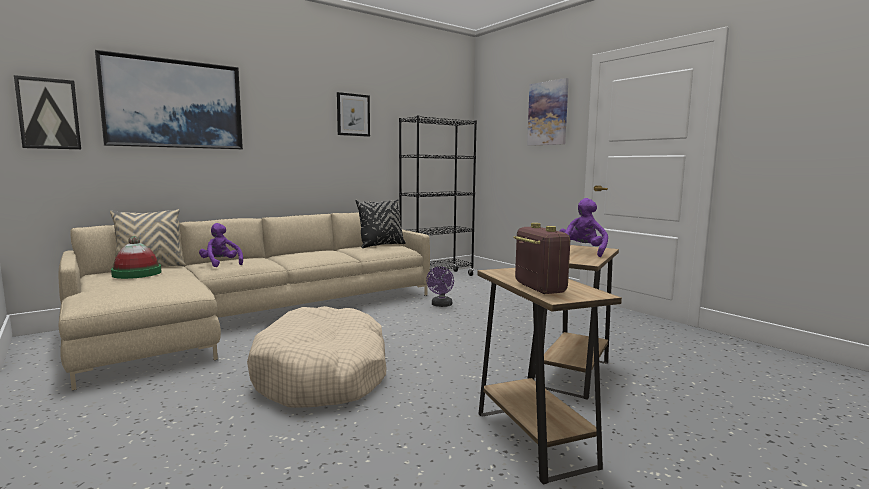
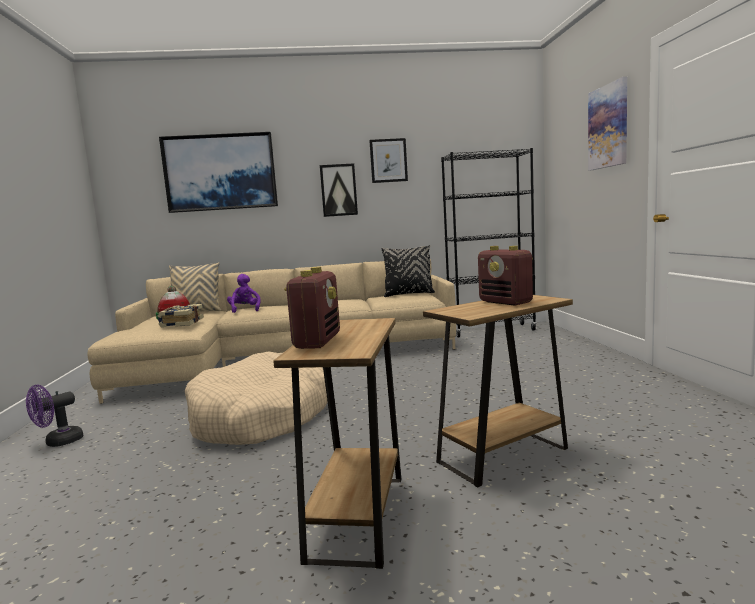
camera: 30 degrees right, 0 degrees up
(48, 114) = (133, 192): picture -> picture (338, 190)
(168, 281) = (181, 323): none -> book
(441, 305) = (455, 361): purple fan -> purple fan (58, 442)
(582, 252) = (506, 302): purple plush toy -> radio

